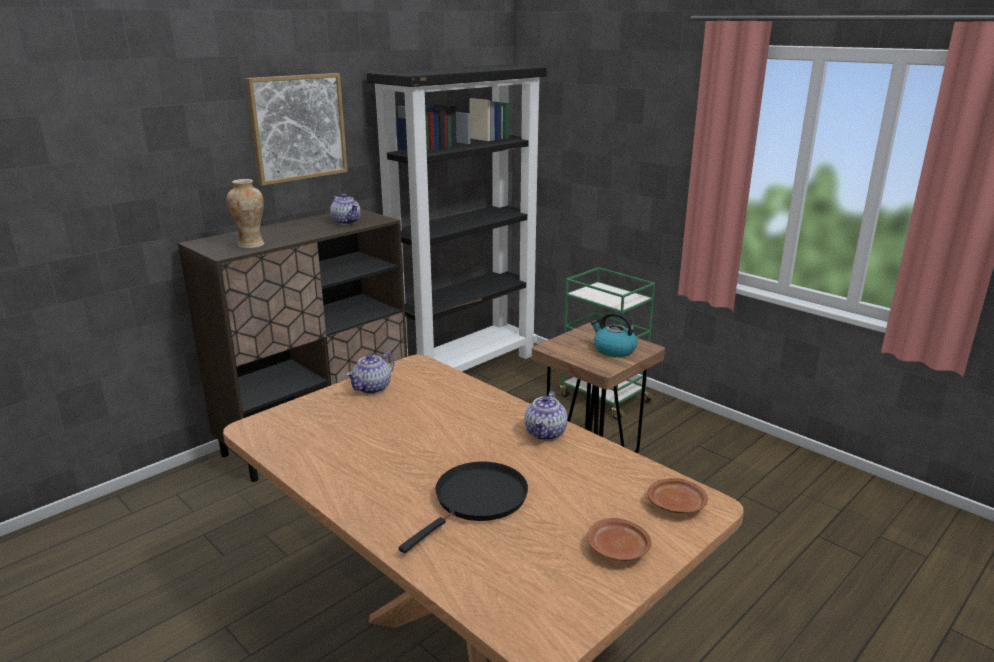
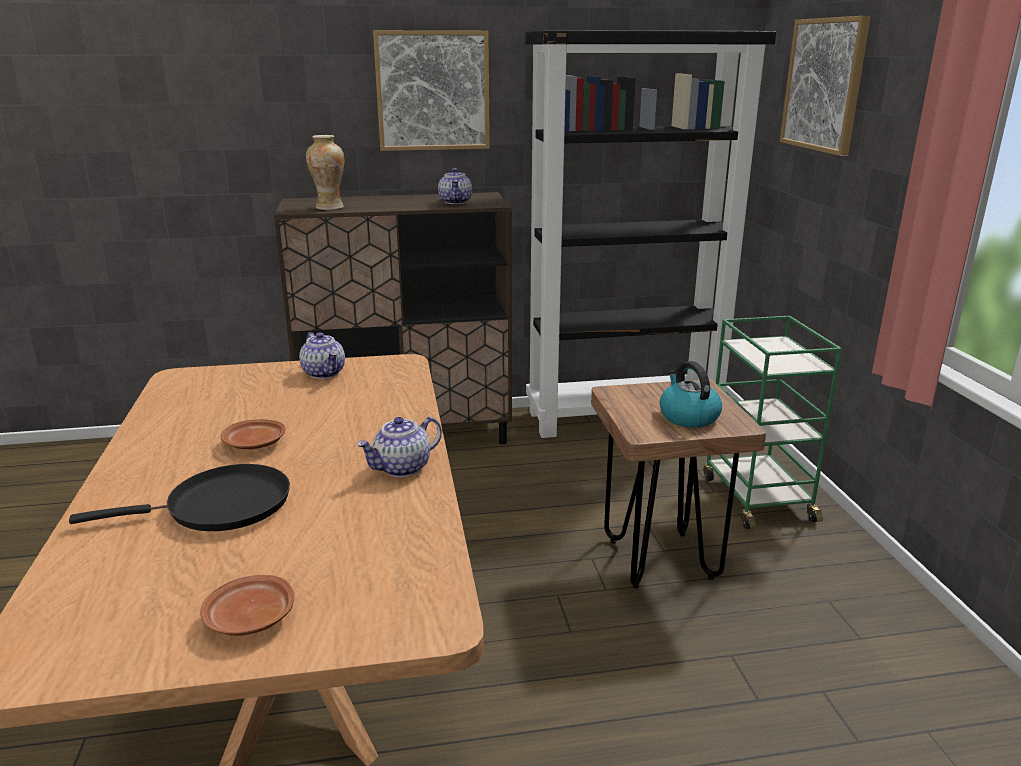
camera: 35 degrees right, 0 degrees up
(372, 388) = (324, 373): teapot -> teapot turned 105 degrees counterclockwise
(587, 105) = (824, 85): none -> picture
(677, 504) = (400, 602): brown plate -> brown plate (255, 444)

